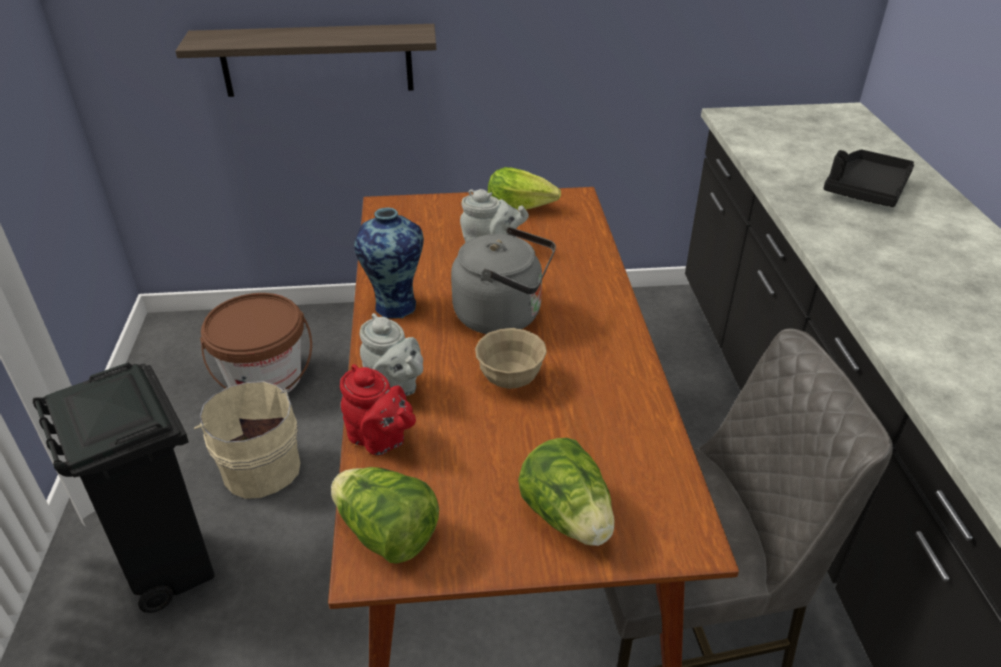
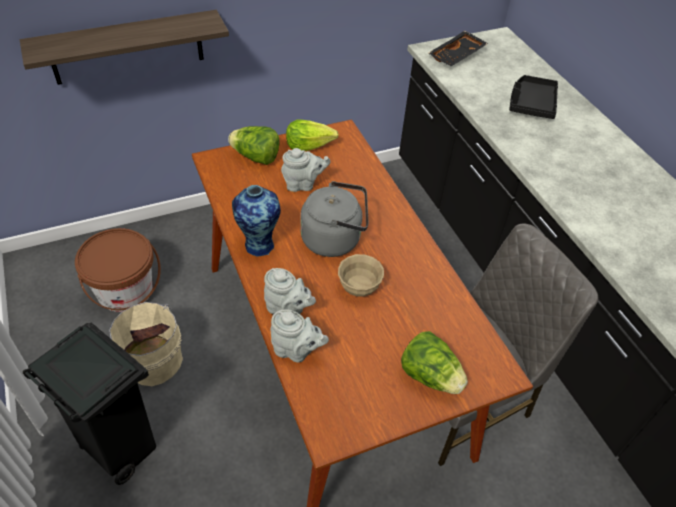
camera: 20 degrees left, 10 degrees up
(380, 440) = (296, 350): red teapot -> grey teapot
(386, 534) = (330, 414): lettuce -> lettuce (256, 157)
(769, 125) = (457, 56): none -> black tray

